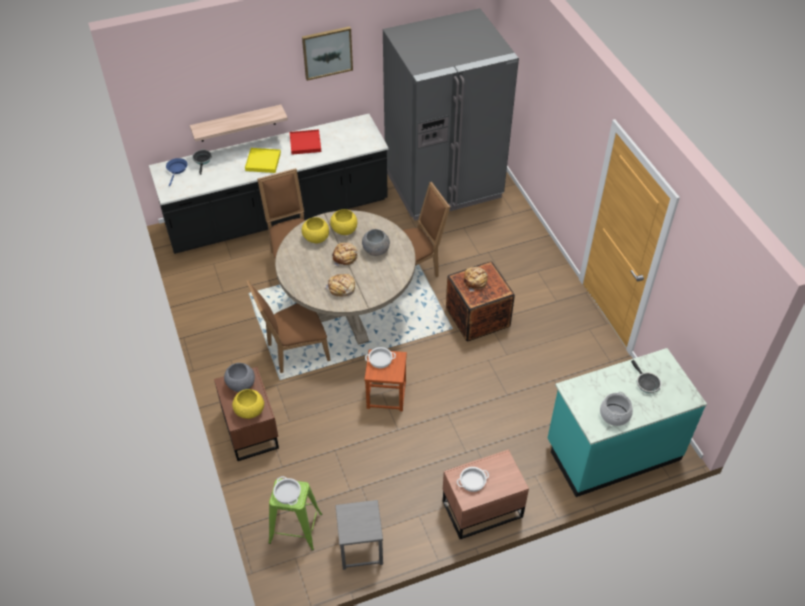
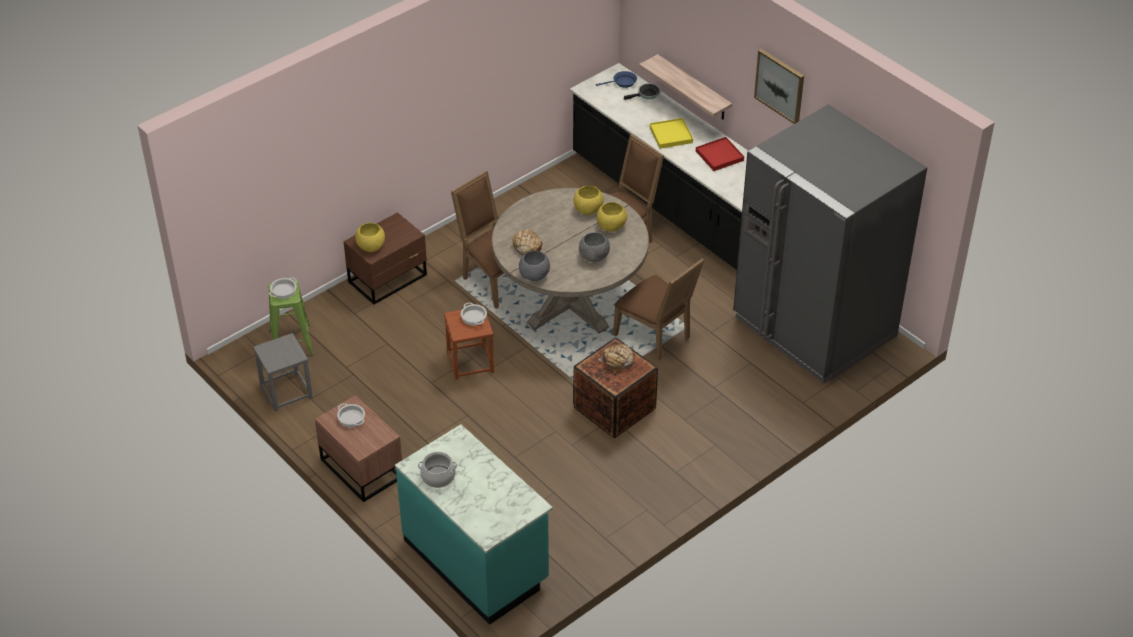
camera: 70 degrees right, 5 degrees down
(241, 384) = (398, 231): grey bowl -> grey bowl (534, 275)
(345, 257) = (571, 237): bread -> none
(646, 383) = (492, 496): frying pan -> none

